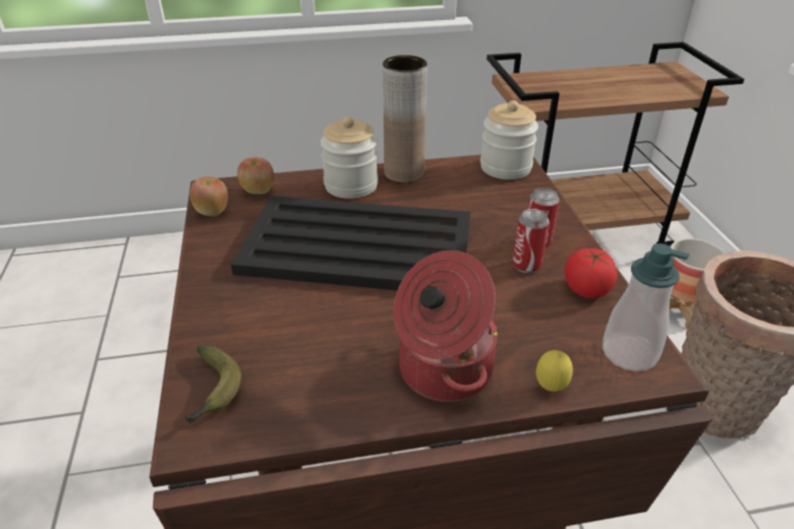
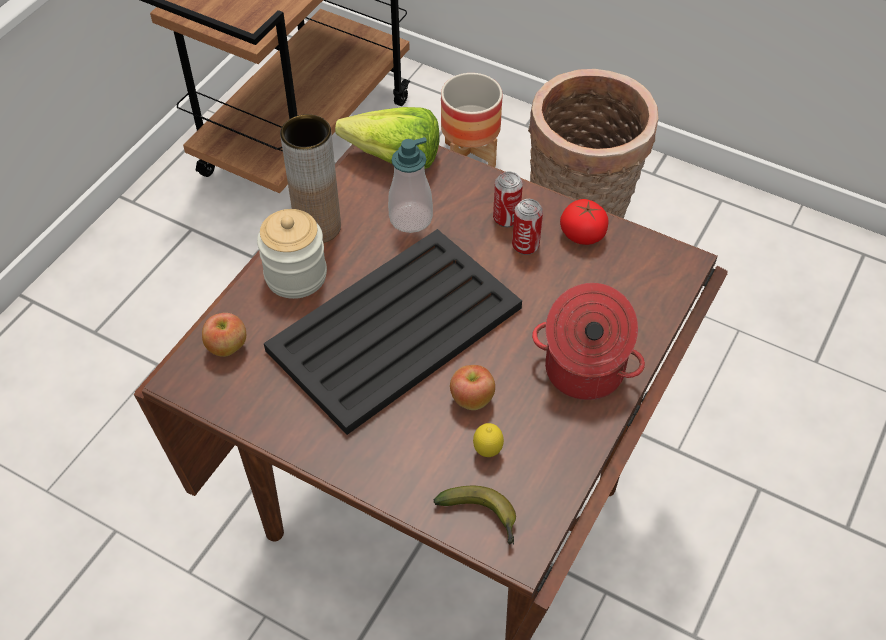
camera: 50 degrees left, 15 degrees up
(212, 212) = (227, 400): apple -> apple (471, 399)
(505, 167) = (387, 156): jar -> lettuce
(550, 388) = (649, 328): lemon -> lemon (487, 451)
(629, 353) = (658, 265): soap dispenser -> soap dispenser (410, 218)

